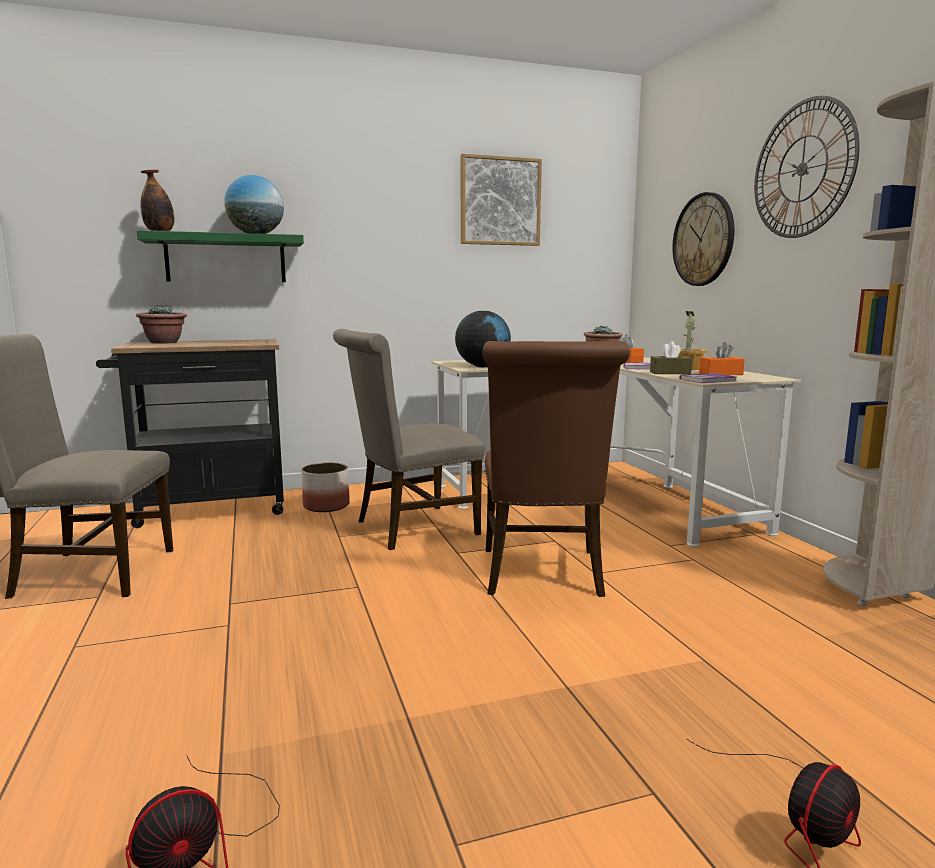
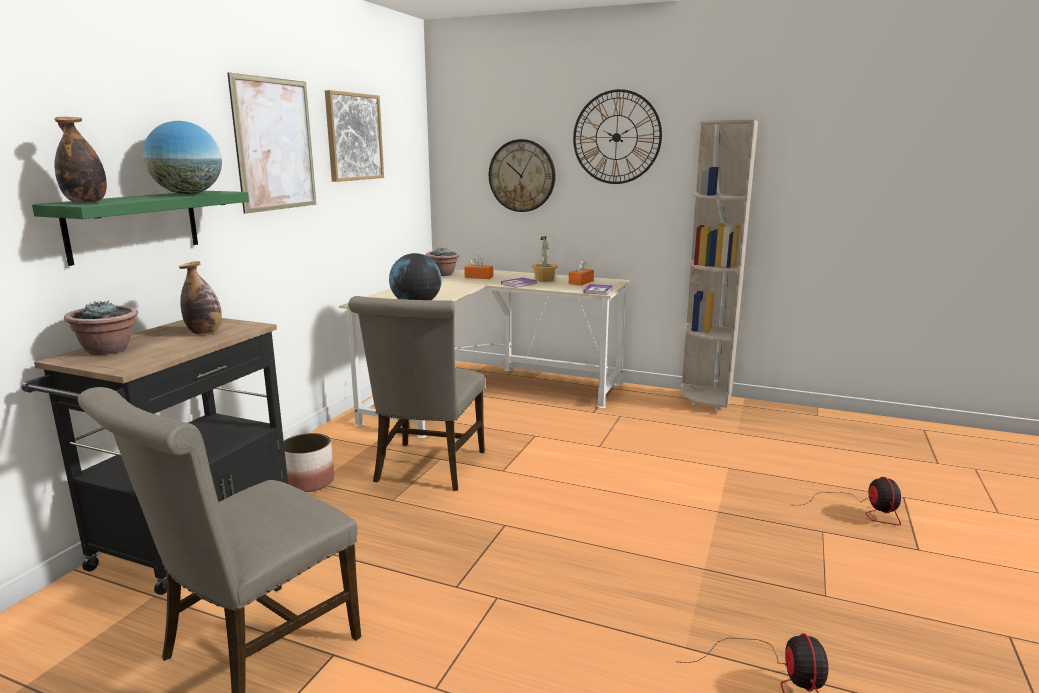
camera: 50 degrees left, 5 degrees up
(231, 343) = (205, 332): none -> bottle
(386, 204) = (275, 144): none -> picture
(543, 575) = (580, 461): brown chair -> none
(670, 373) = (554, 287): brown tissue box -> none

